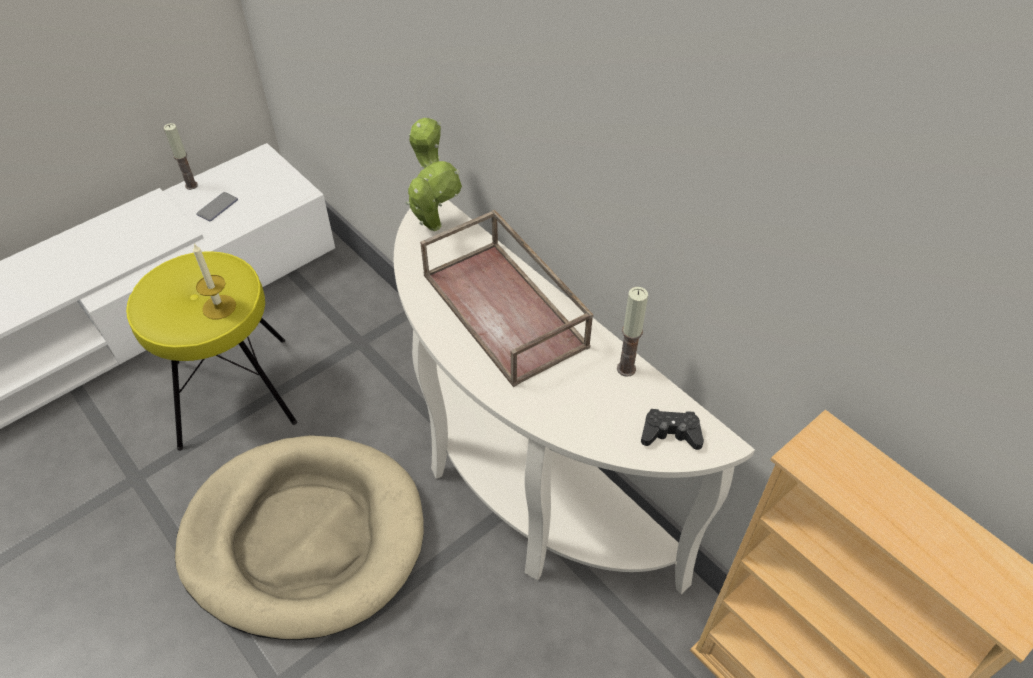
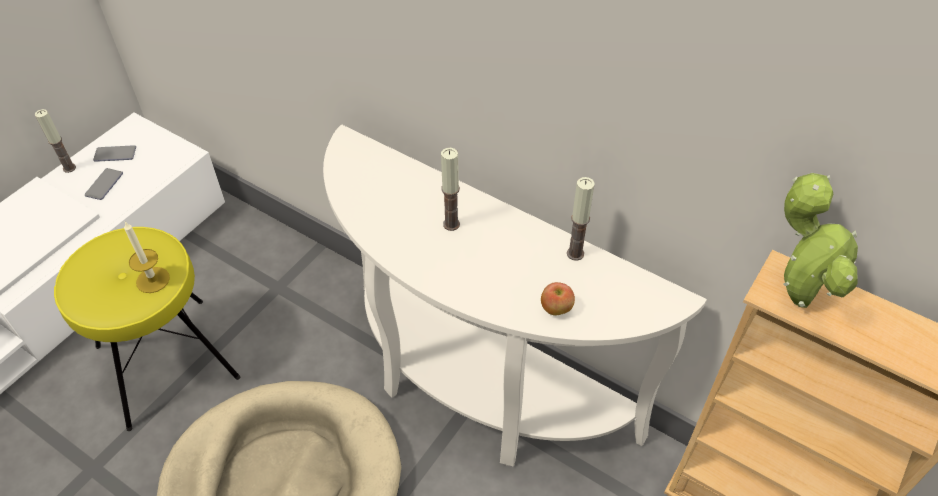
camera: 15 degrees left, 0 degrees up
(236, 180) = (115, 154): none -> phone
(433, 222) = (354, 157): potted plant -> potted plant (796, 296)
(506, 310) = (451, 224): brown tray -> candle
(585, 423) = (556, 309): none -> apple
(670, 434) = (632, 302): black game controller -> none

